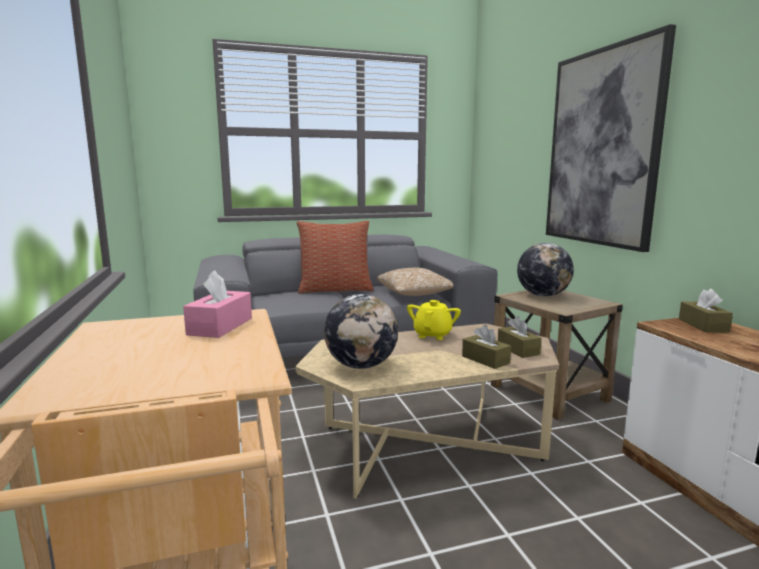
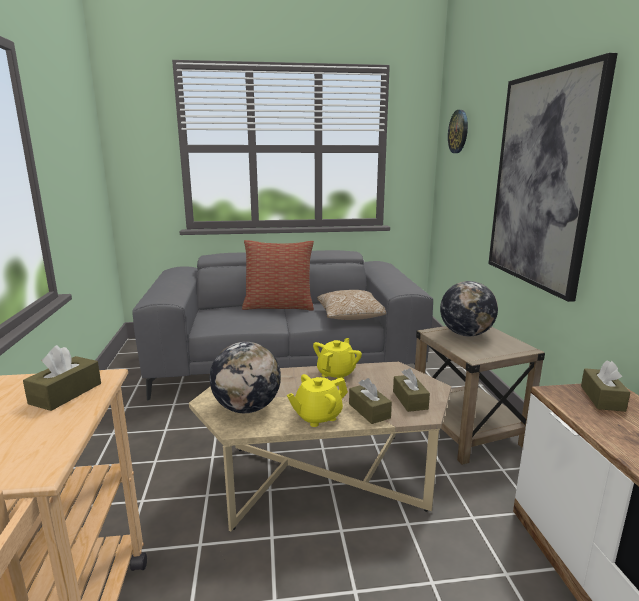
camera: 10 degrees right, 5 degrees up
(220, 326) = (66, 393): pink tissue box -> brown tissue box
(438, 367) = (317, 416): none -> yellow teapot
(499, 117) = (458, 131): none -> wall clock

